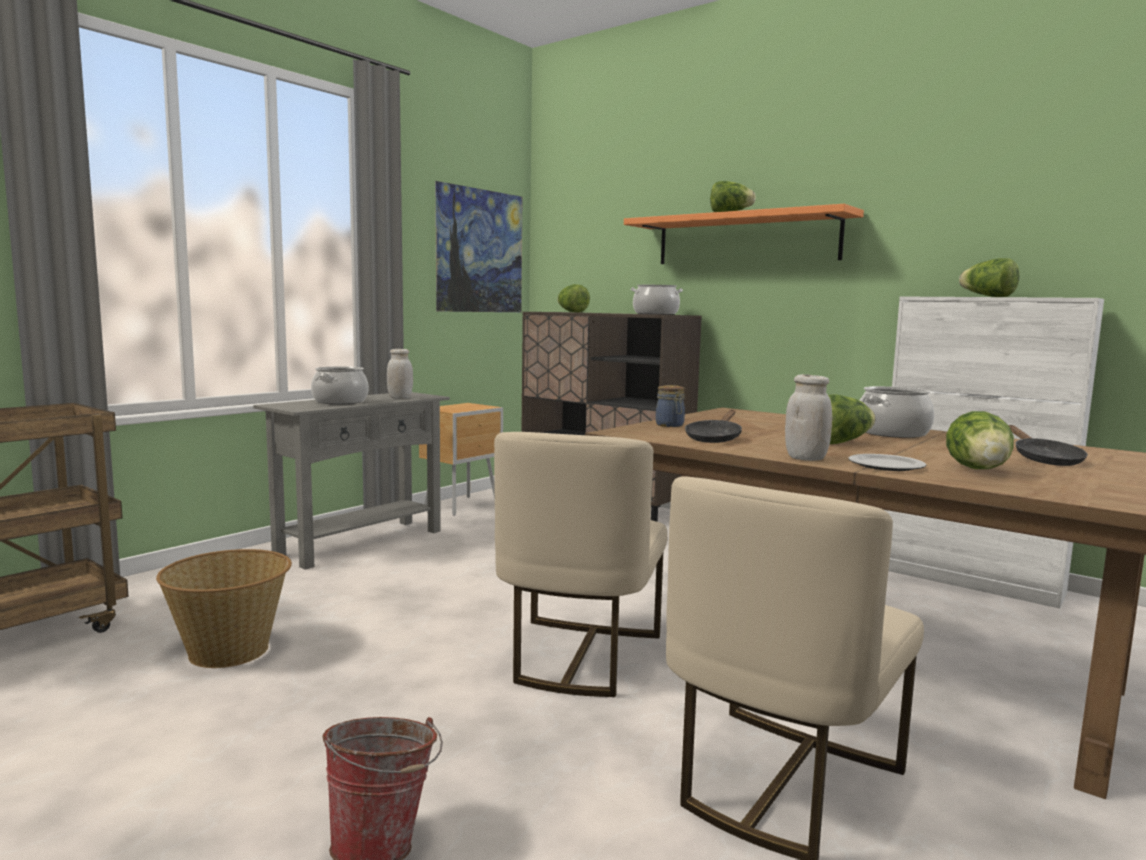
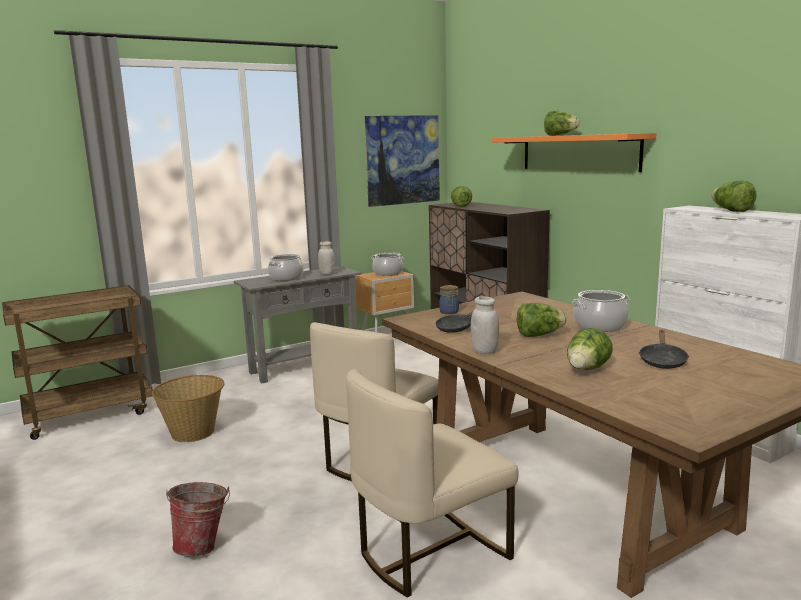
camera: 20 degrees right, 5 degrees up
(655, 314) = (513, 209): cooking pot -> cooking pot (387, 273)
(884, 465) = (527, 361): plate -> none

